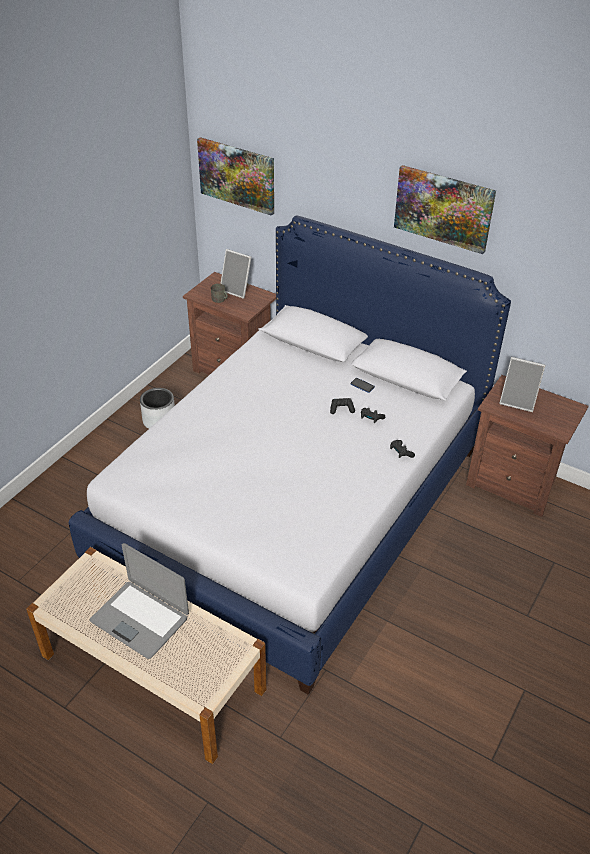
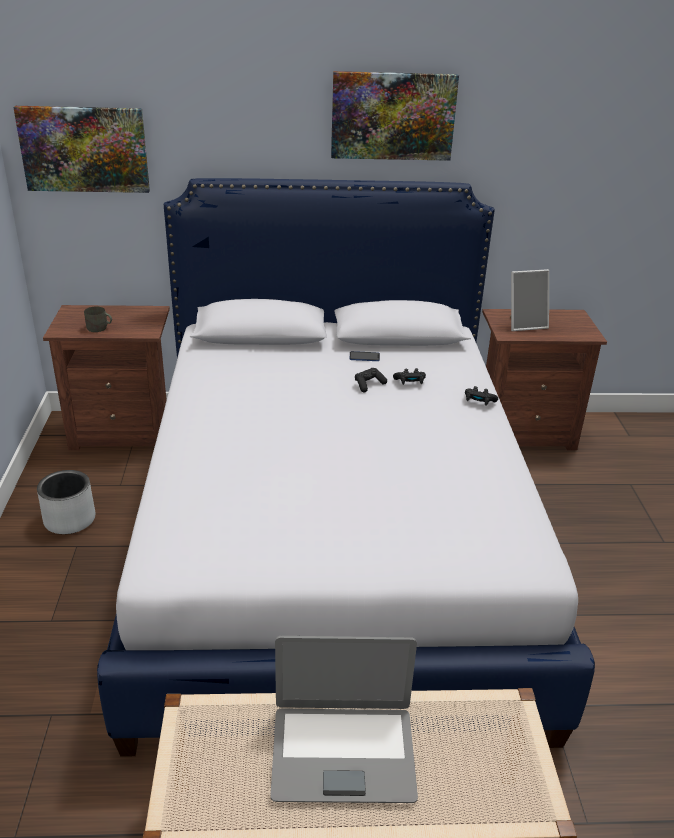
camera: 35 degrees left, 10 degrees down
(237, 290) = (112, 314): picture frame -> none

